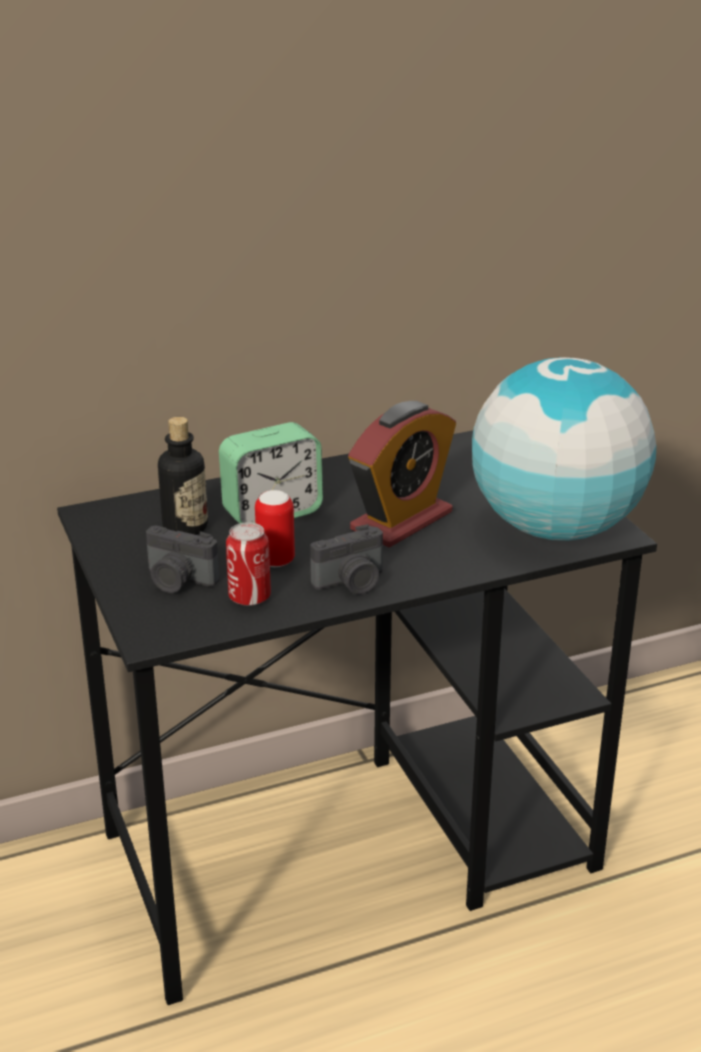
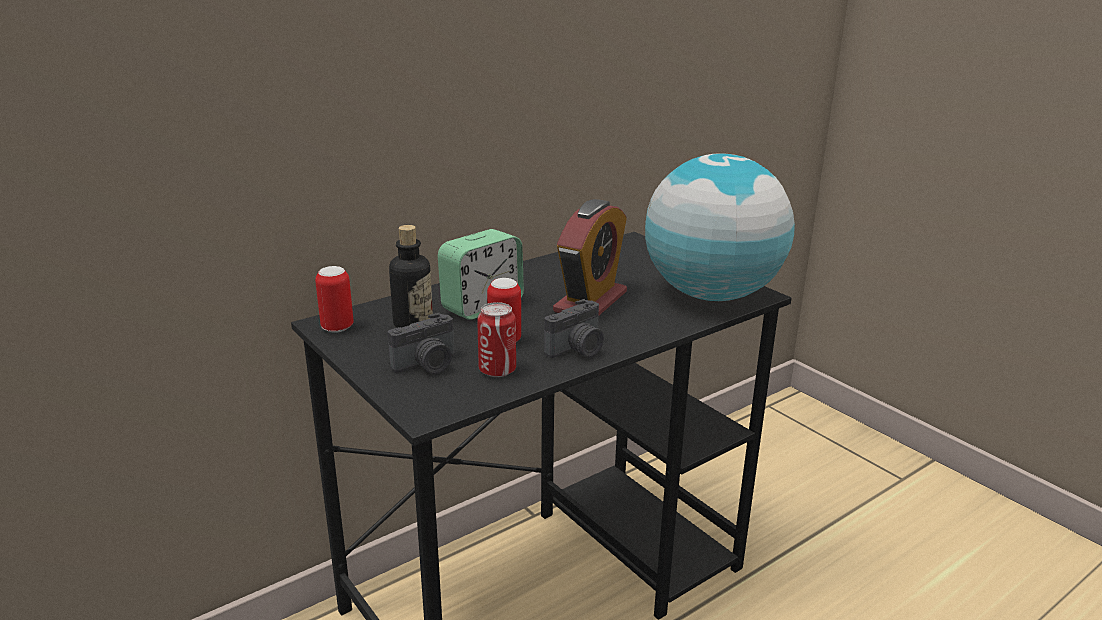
camera: 15 degrees left, 5 degrees down
(102, 521) = (337, 327): none -> can
(178, 581) = (427, 365): camera -> camera turned 45 degrees counterclockwise

